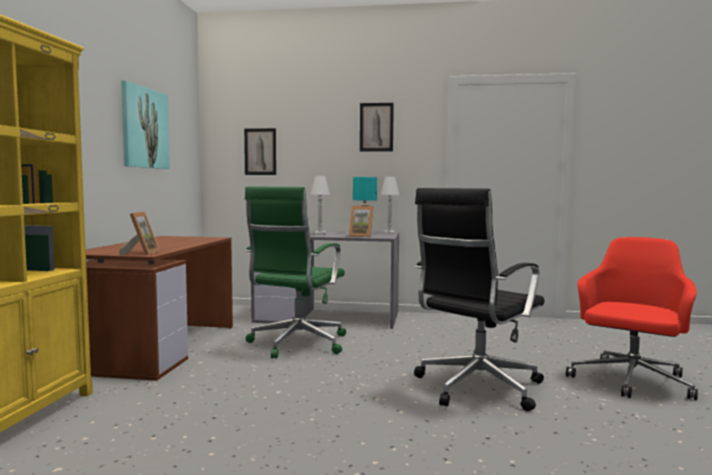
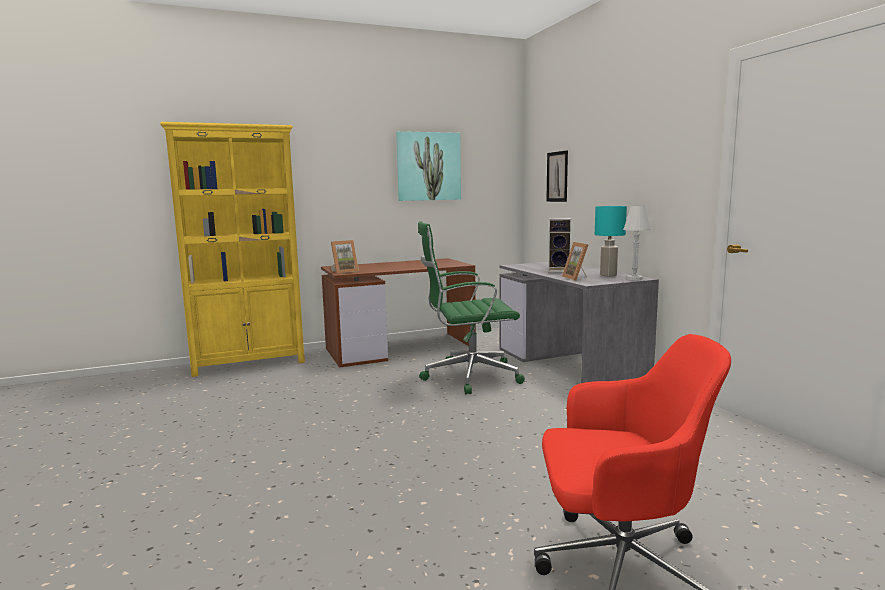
camera: 60 degrees right, 5 degrees up
(320, 234) = (560, 270): white table lamp -> speaker
(376, 127) = (647, 139): picture -> none
(475, 388) = (452, 468): black office chair -> none

